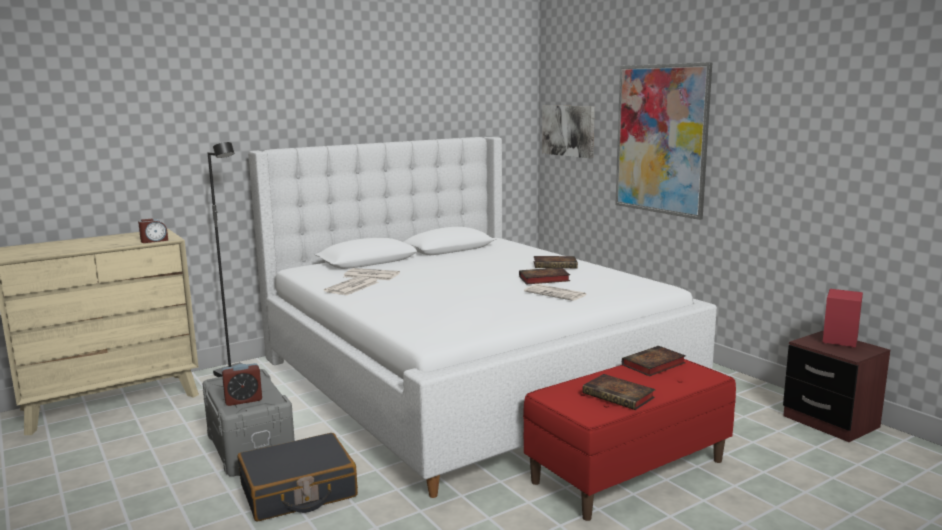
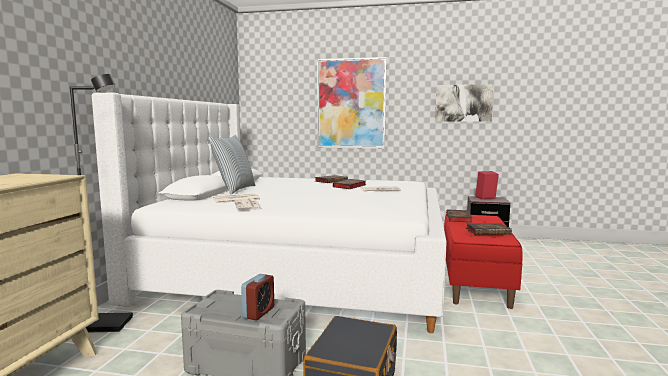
camera: 45 degrees left, 5 degrees down
(154, 241) = (50, 178): alarm clock -> none
(414, 260) = (234, 190): none -> pillow
(568, 130) = (270, 103): picture -> picture (463, 103)

